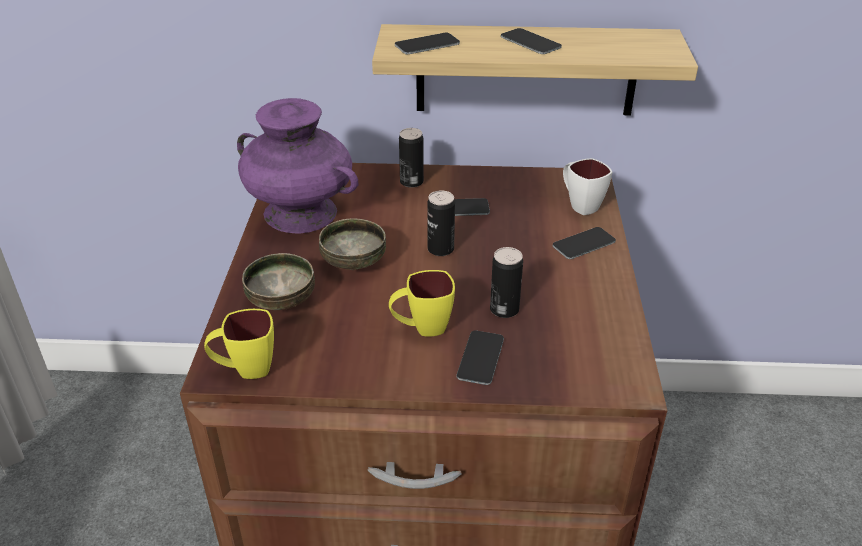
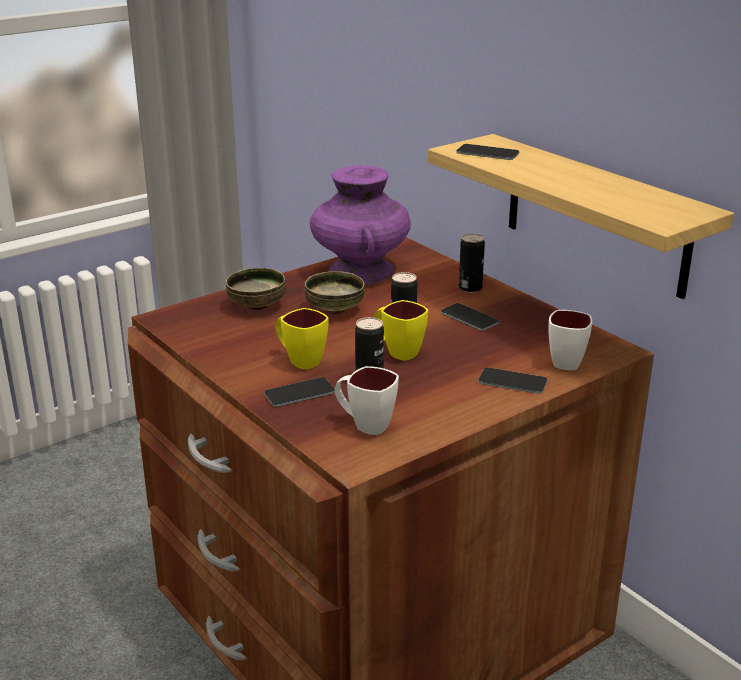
camera: 50 degrees right, 10 degrees down
(245, 370) = (176, 324): yellow mug -> yellow mug (397, 352)
(530, 42) = (568, 176): phone -> none
(574, 349) = (364, 425): none -> white mug

